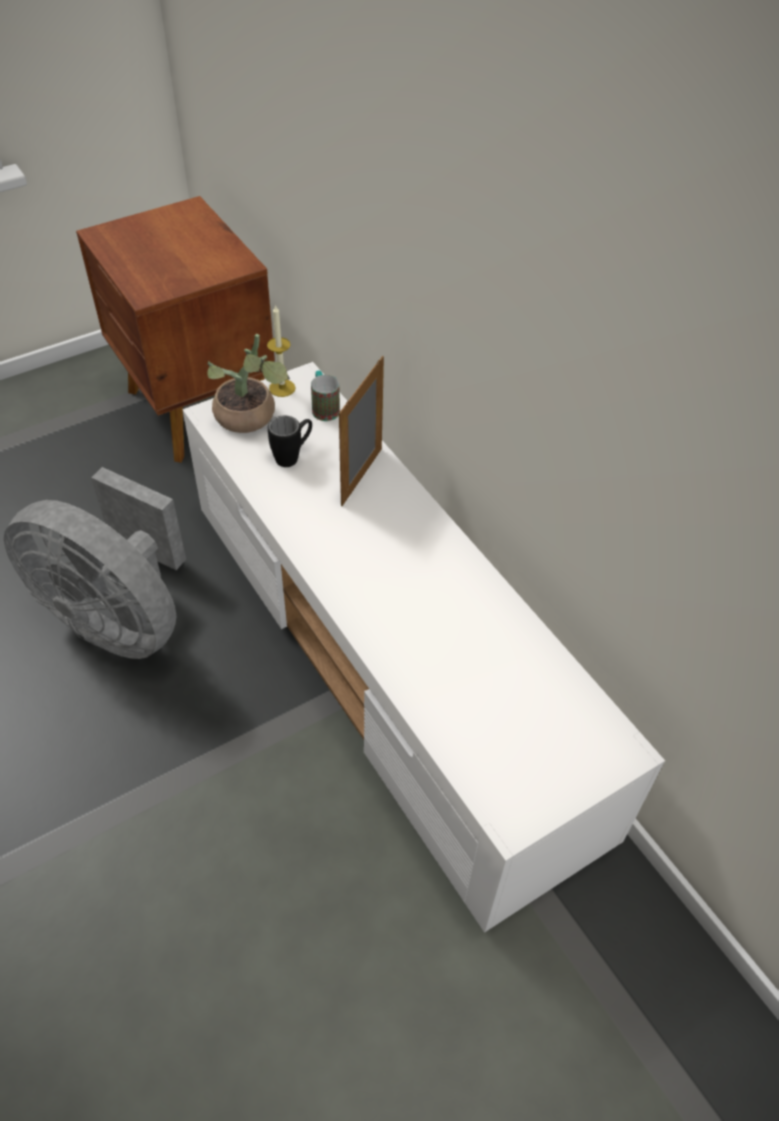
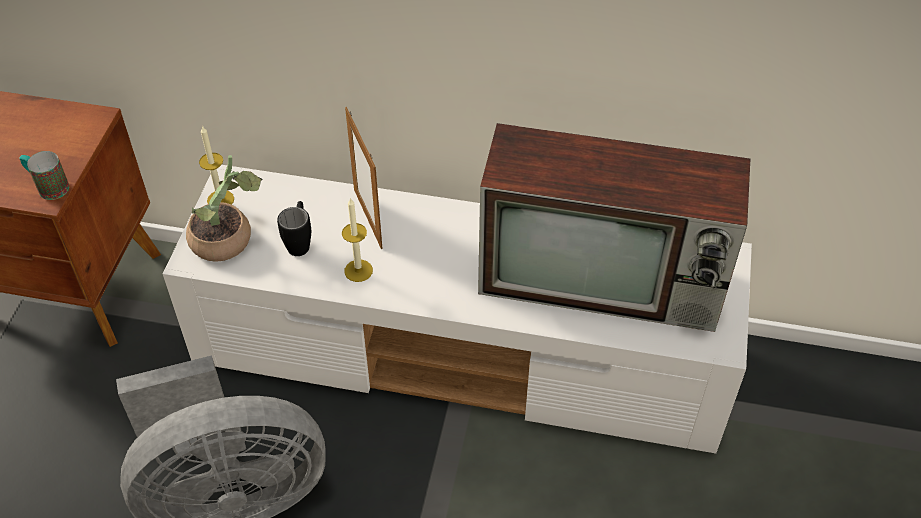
camera: 45 degrees left, 0 degrees up
(304, 508) = (358, 270): none -> candle
(324, 407) = (273, 191): mug -> mug (48, 186)
(482, 673) = (605, 280): none -> television

